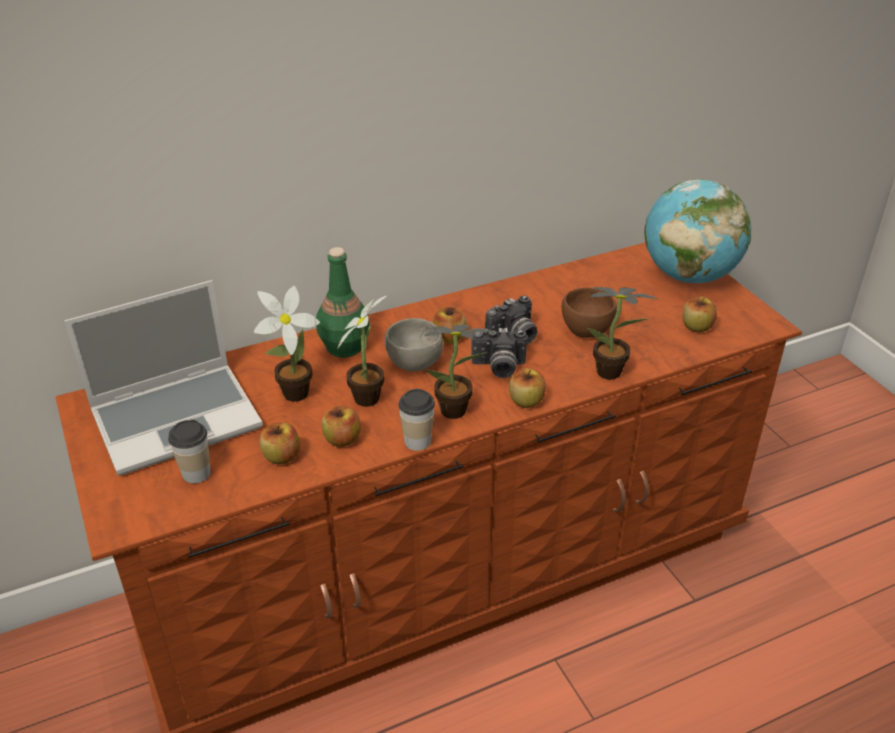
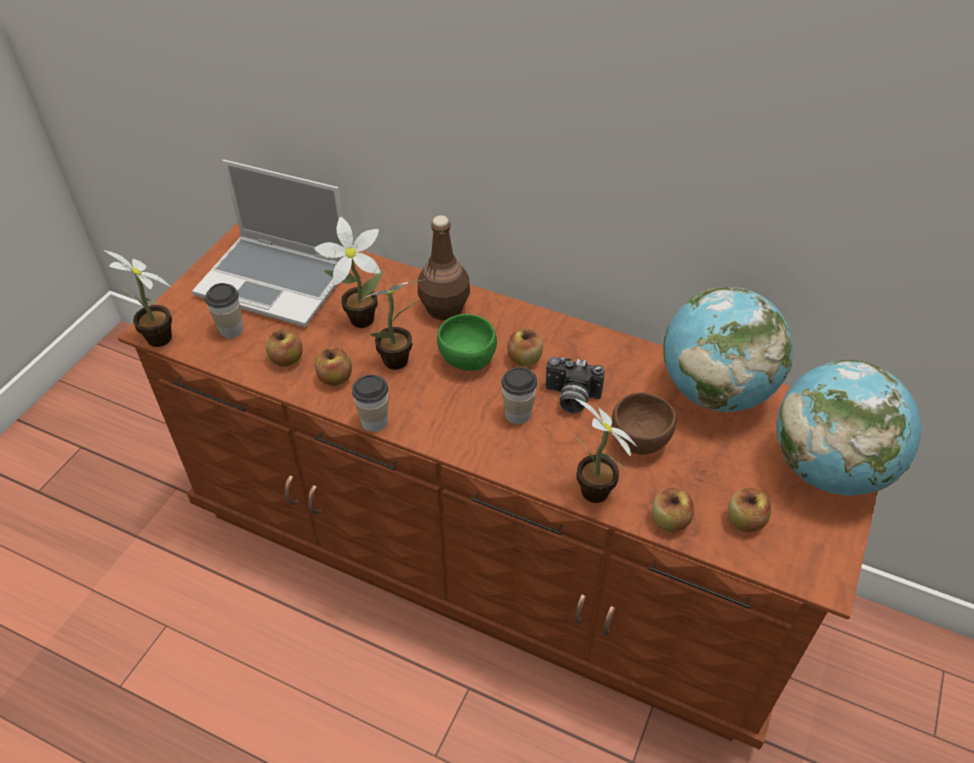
camera: 50 degrees right, 10 degrees up
(344, 347) = (444, 308): green bottle -> brown bottle
(415, 364) = (467, 361): grey bowl -> green bowl
(458, 411) = (434, 423): potted plant -> potted plant (160, 341)
(498, 368) = (518, 414): camera -> cup
(526, 401) = (492, 458): apple -> apple (669, 520)
(580, 279) = (715, 391): none -> globe

